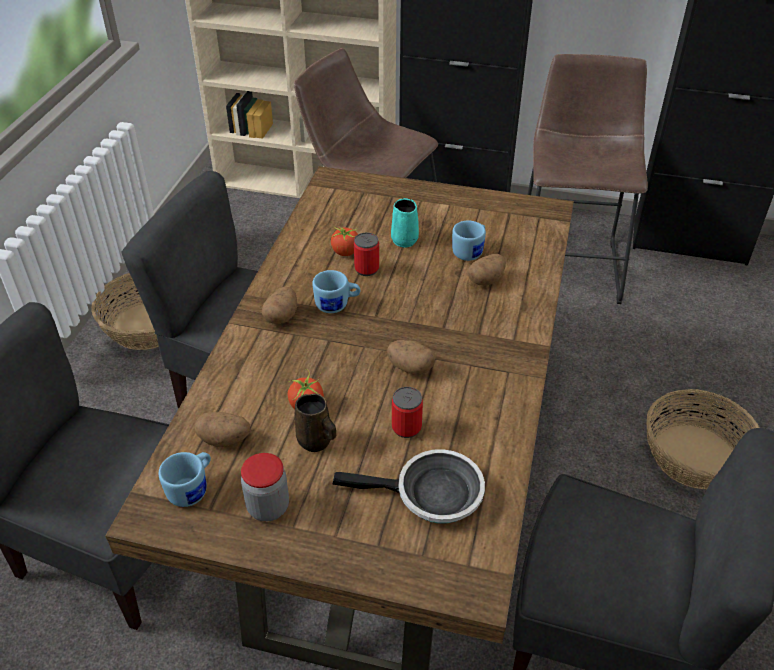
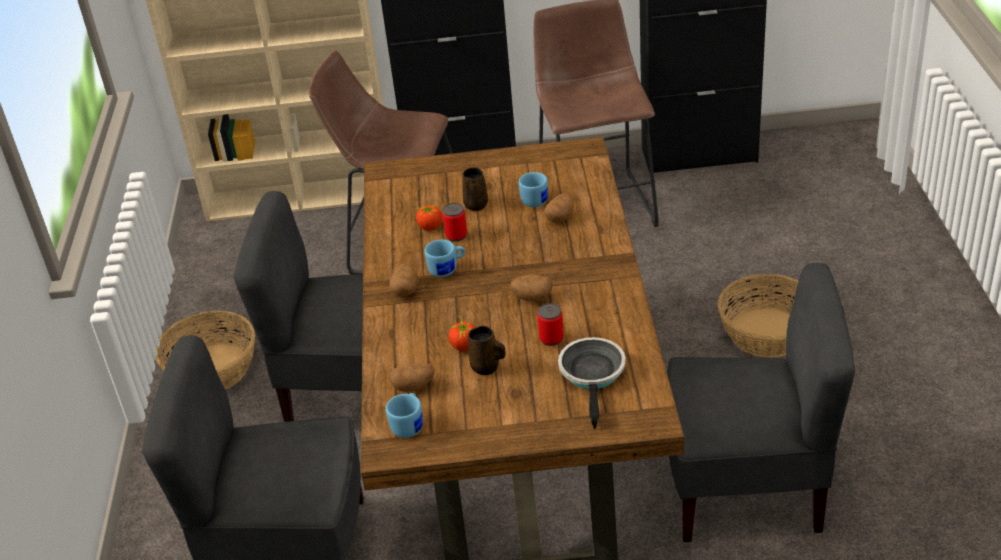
camera: 15 degrees left, 5 degrees down
(268, 507) = (475, 419): jar -> none
(404, 239) = (475, 204): turquoise mug -> brown mug
(431, 495) = (593, 375): frying pan -> frying pan turned 75 degrees counterclockwise

